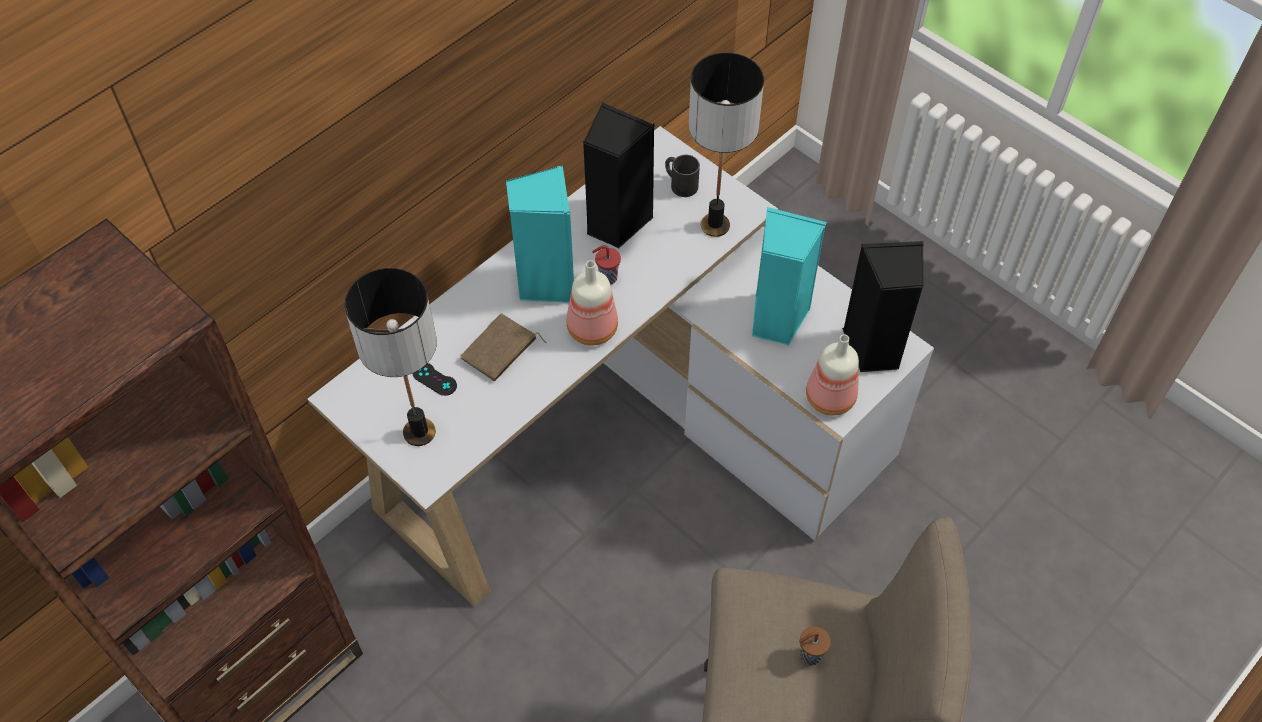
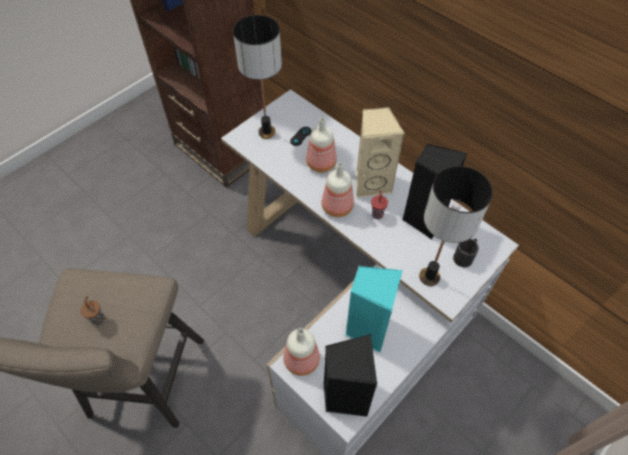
camera: 90 degrees right, 0 degrees up
(500, 351) = (320, 163): brown book -> bottle
(545, 282) = (371, 183): turquoise speaker -> beige speaker

